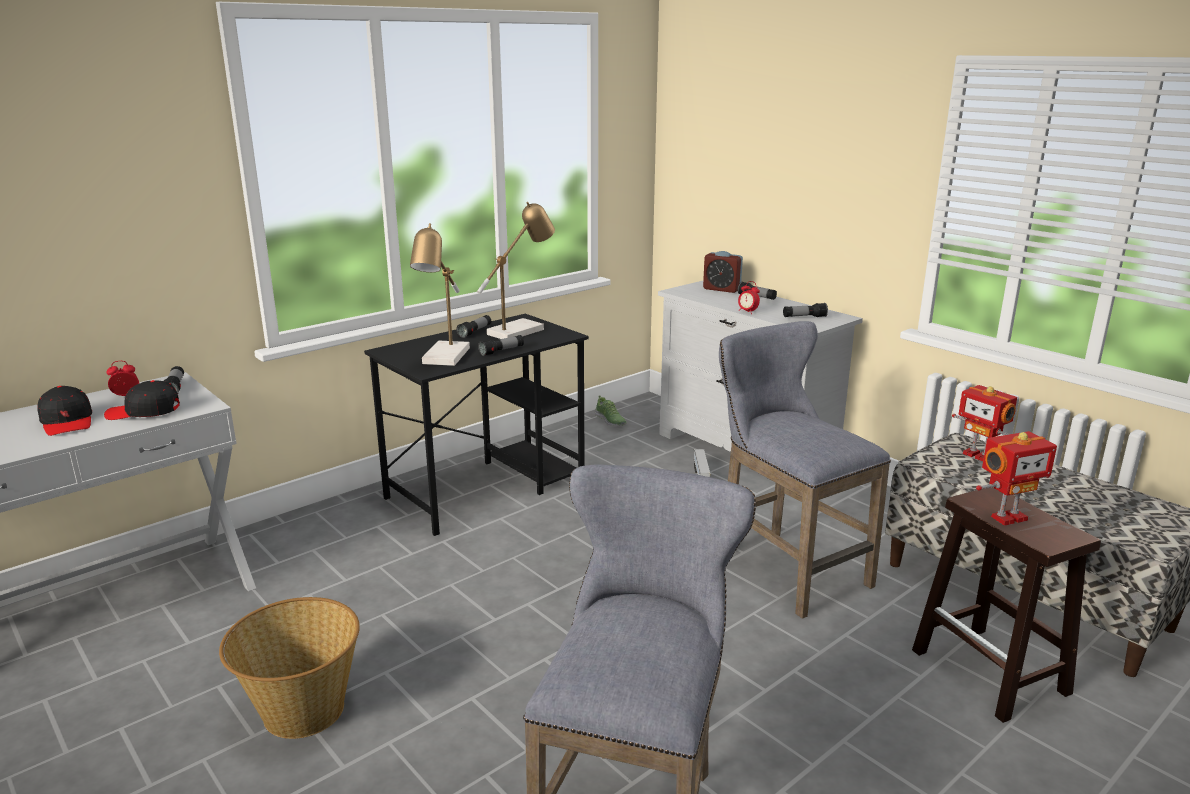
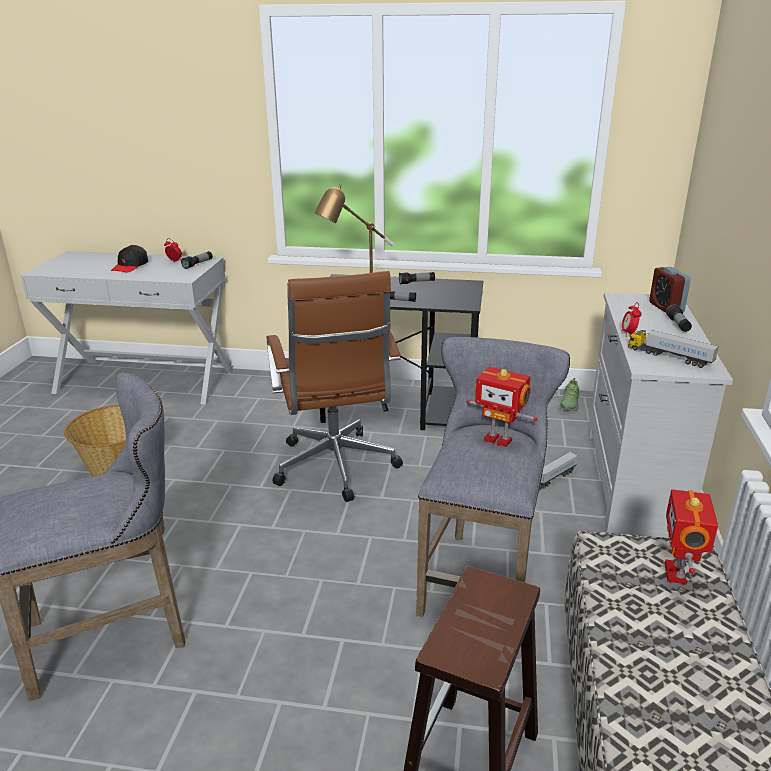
camera: 50 degrees right, 5 degrees up
(144, 412) = (161, 272): black cap -> none
(520, 330) = (446, 291): table lamp -> none
(533, 563) = (336, 469): none -> brown office chair
(804, 317) = (669, 357): flashlight -> toy truck
(1007, 517) = (472, 613): toy robot -> toy robot (498, 439)

